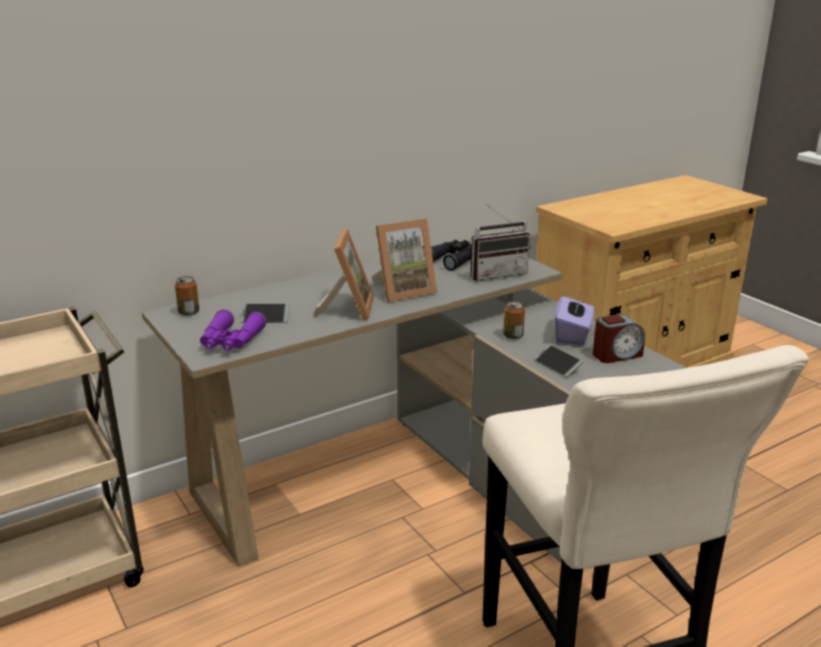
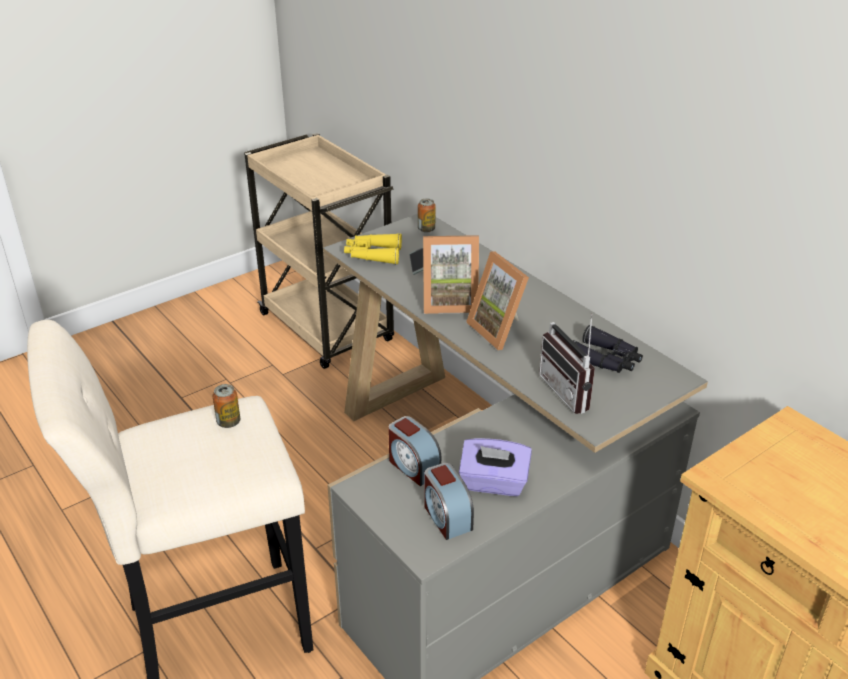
camera: 85 degrees right, 10 degrees up
(230, 341) = (372, 255): purple binoculars -> yellow binoculars
(513, 336) = (481, 435): can -> can (228, 422)
(557, 365) = (413, 466): phone -> alarm clock

